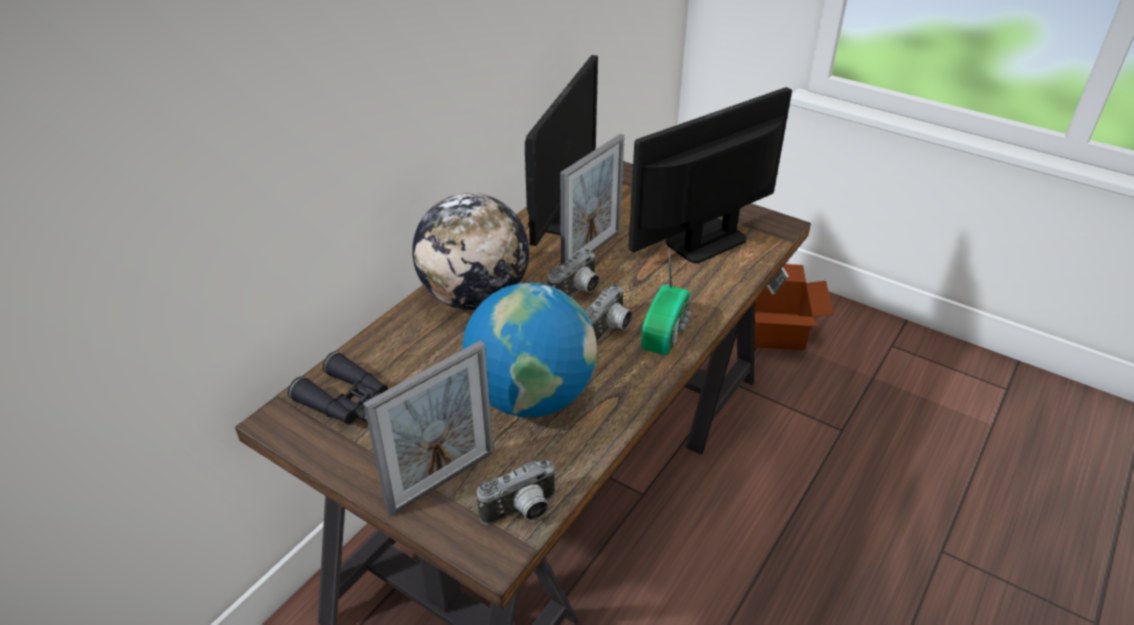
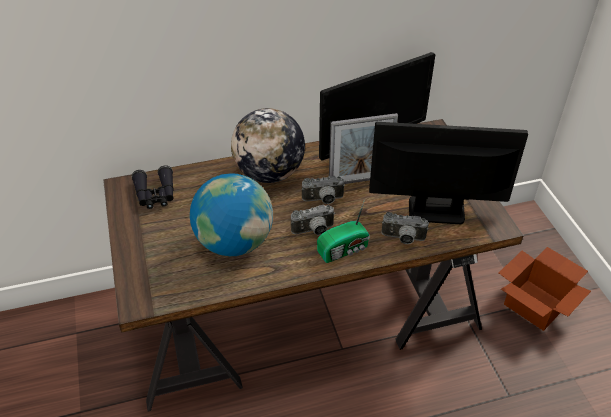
camera: 40 degrees right, 5 degrees up
(442, 481) = (151, 258): picture frame -> none
(522, 512) = (167, 295): camera -> camera (403, 239)

